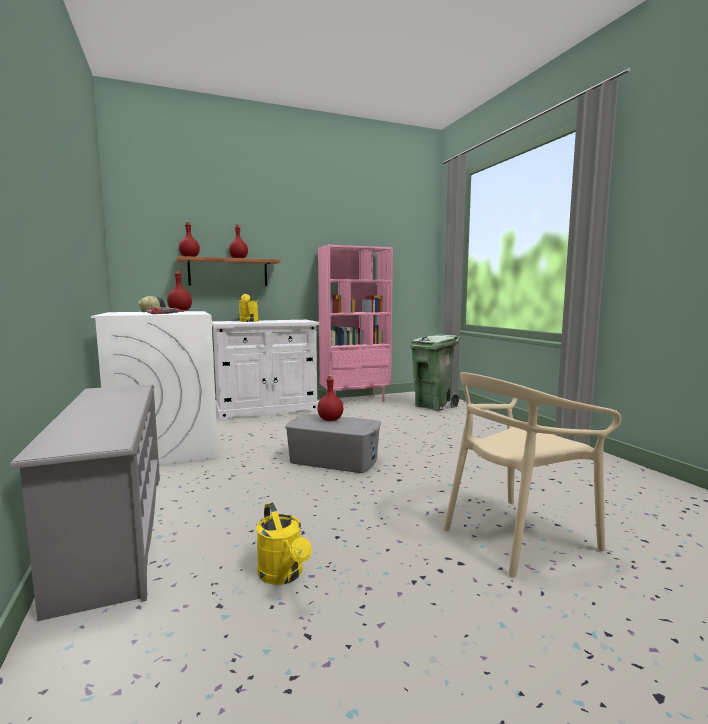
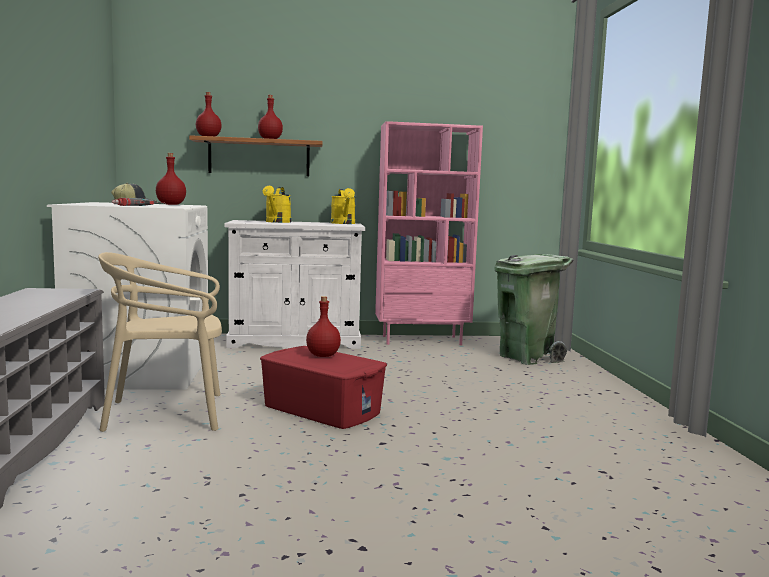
camera: 15 degrees right, 0 degrees up
(284, 575) = (145, 523): yellow watering can -> yellow watering can (344, 223)
(334, 460) = (322, 409): grey storage box -> red storage box
(517, 536) = (472, 531): beige chair -> beige chair (167, 413)

